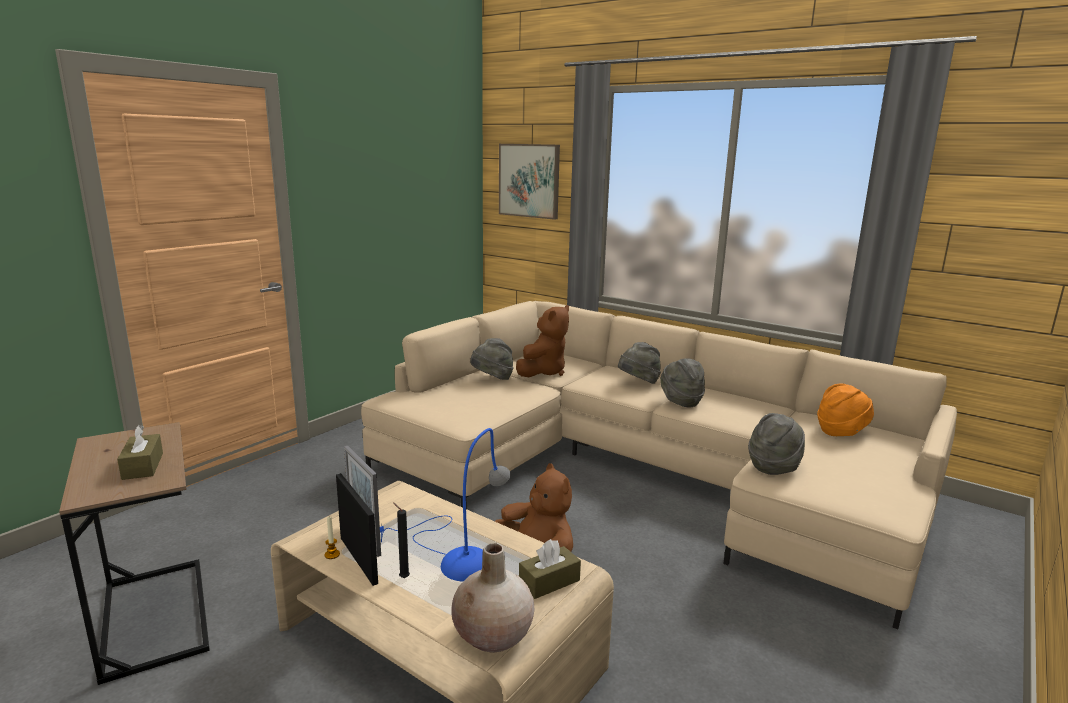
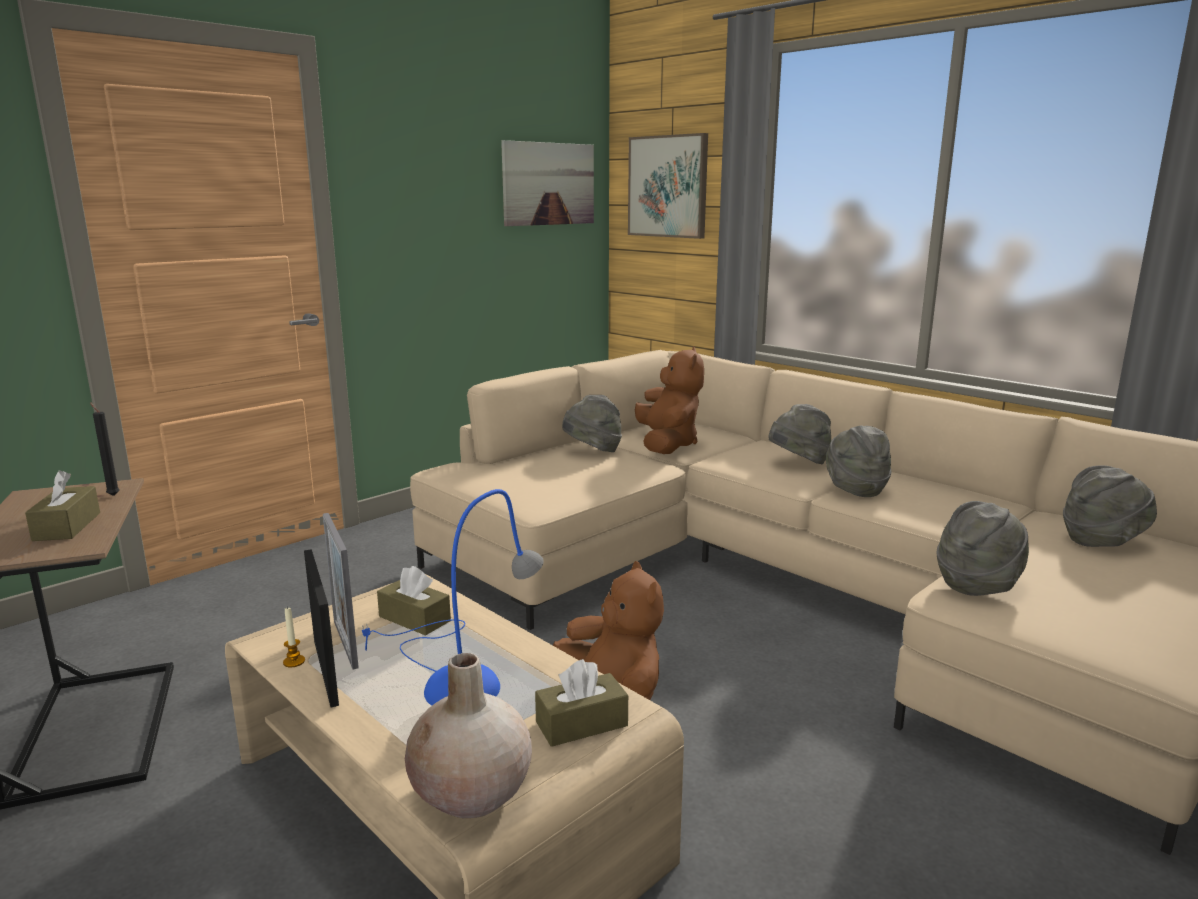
camera: 10 degrees right, 0 degrees up
(403, 577) = (375, 700): black candle -> black candle (112, 495)
(407, 516) = (414, 619): none -> brown tissue box
(442, 177) = (549, 184): none -> picture
(543, 372) = (667, 445): brown plush toy -> brown plush toy turned 45 degrees counterclockwise
(841, 432) = (1102, 541): orange hat -> grey hat

